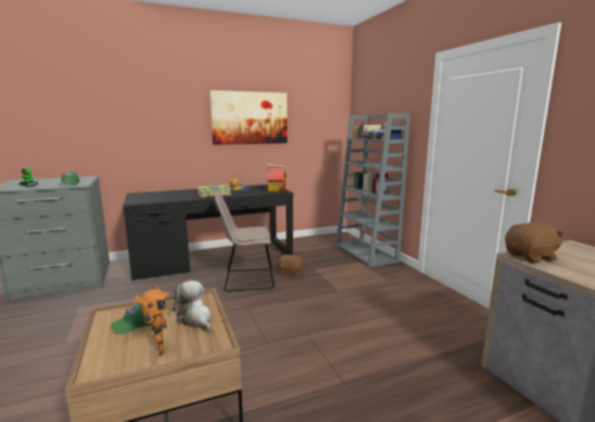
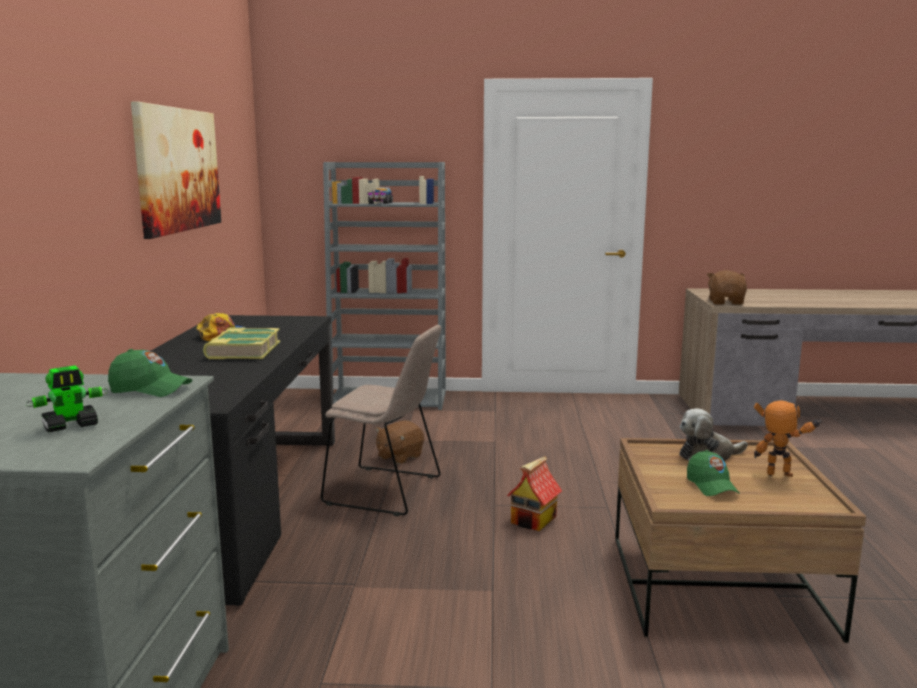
camera: 65 degrees left, 0 degrees up
(246, 280) = (387, 491): beige chair -> beige chair turned 90 degrees counterclockwise
(276, 191) = (294, 320): toy house -> toy house (534, 520)

